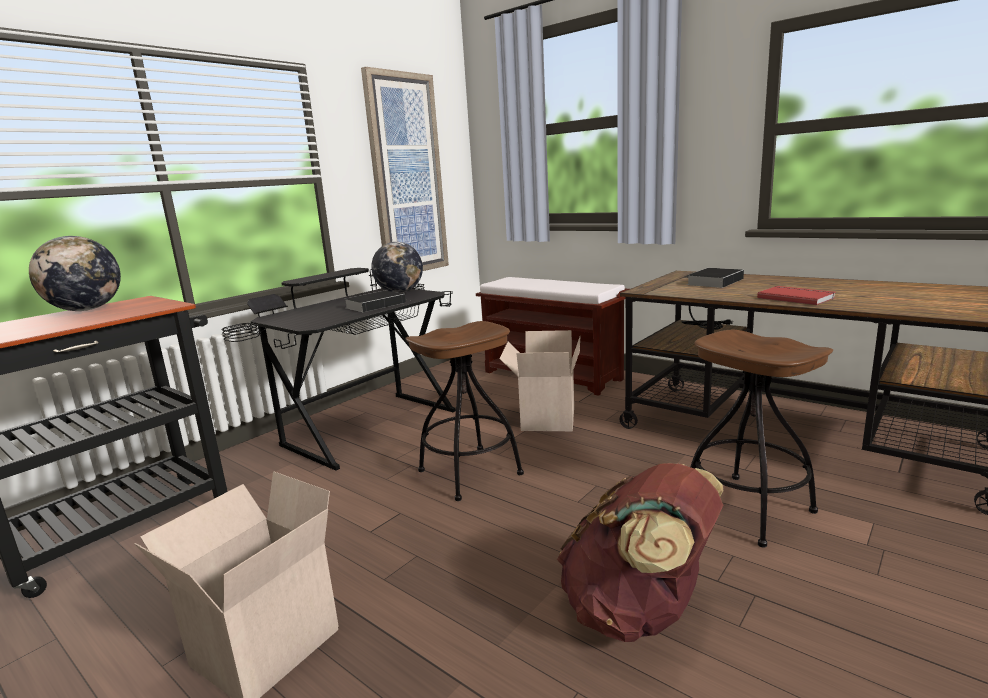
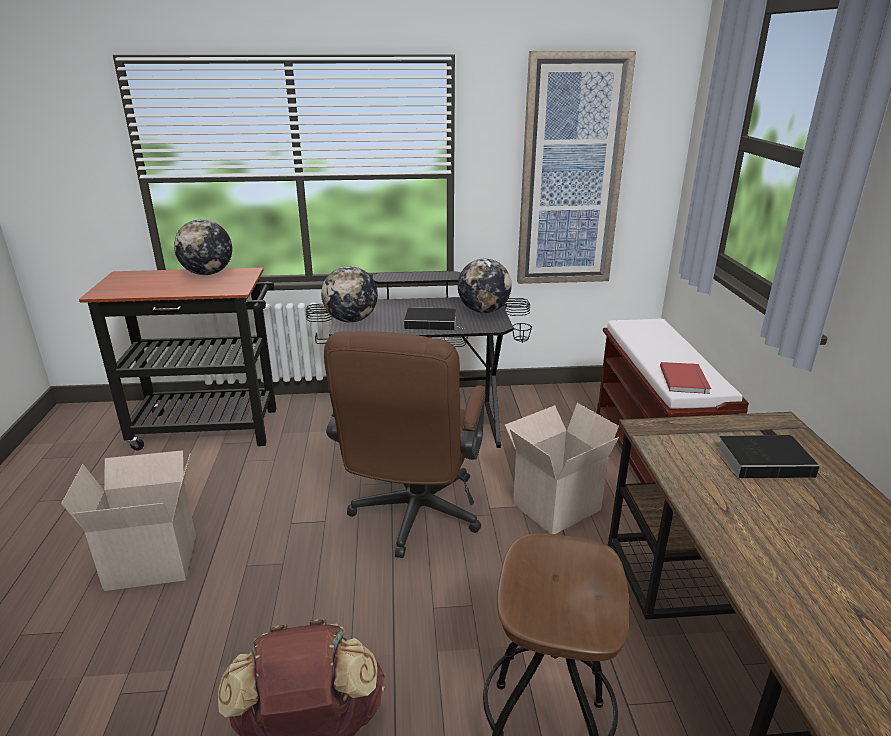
camera: 45 degrees right, 10 degrees up
(298, 321) = (351, 320): none -> globe
(469, 472) = (413, 518): brown stool -> brown office chair
(796, 298) = (762, 554): red book -> red book (685, 380)

